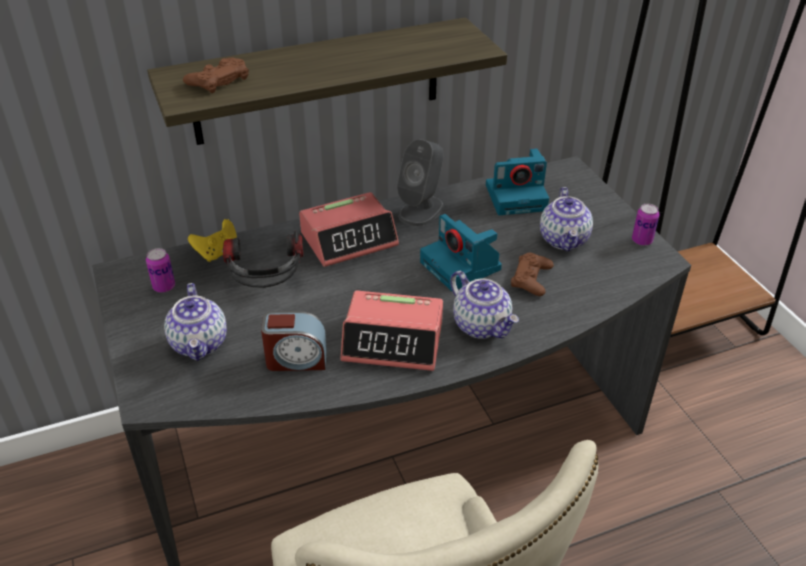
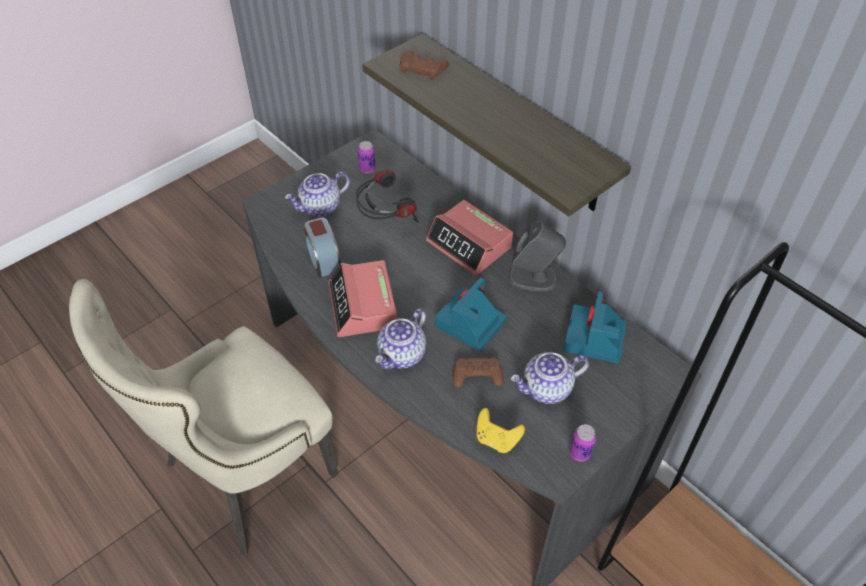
camera: 70 degrees right, 10 degrees up
(217, 253) = (415, 180): yellow game controller -> yellow game controller (496, 439)
(517, 197) = (595, 339): camera -> camera turned 45 degrees clockwise

